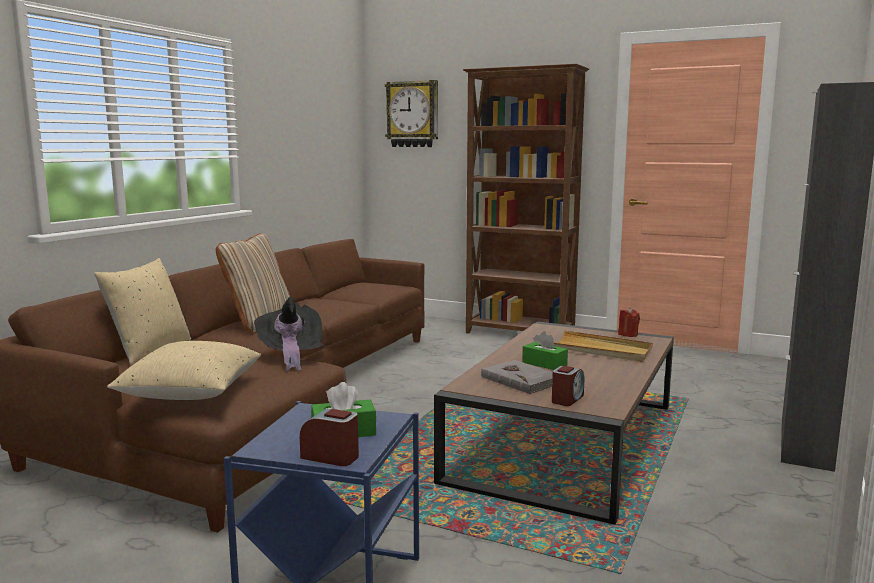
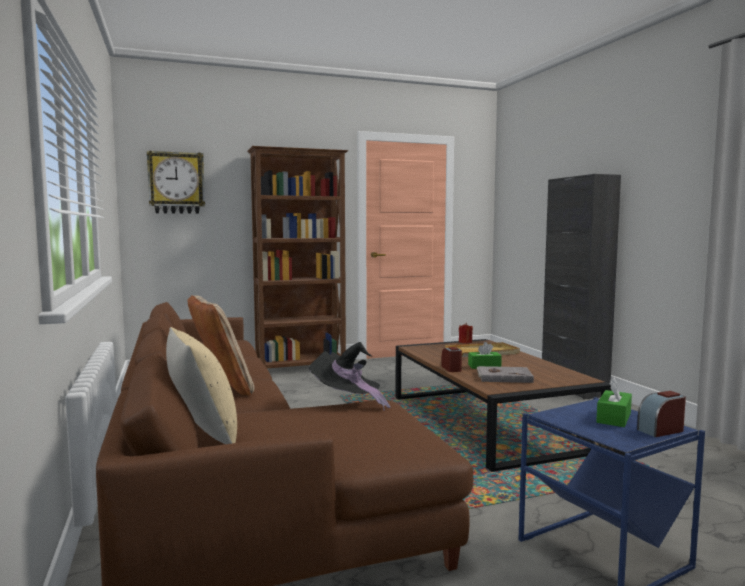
camera: 45 degrees left, 5 degrees down
(191, 393) = (380, 446): beige pillow -> none
(567, 399) = (555, 380): alarm clock -> alarm clock (451, 369)

